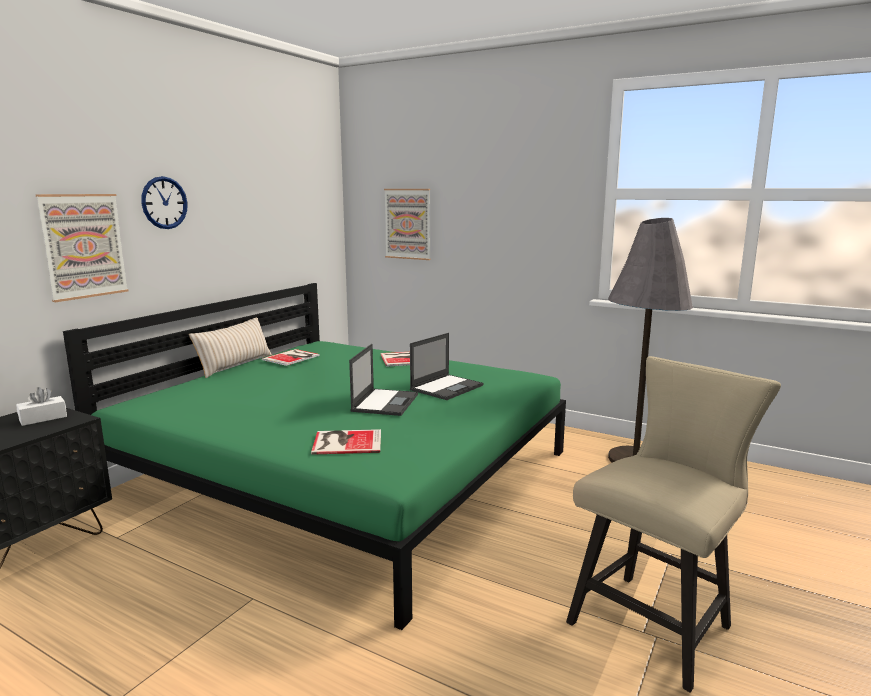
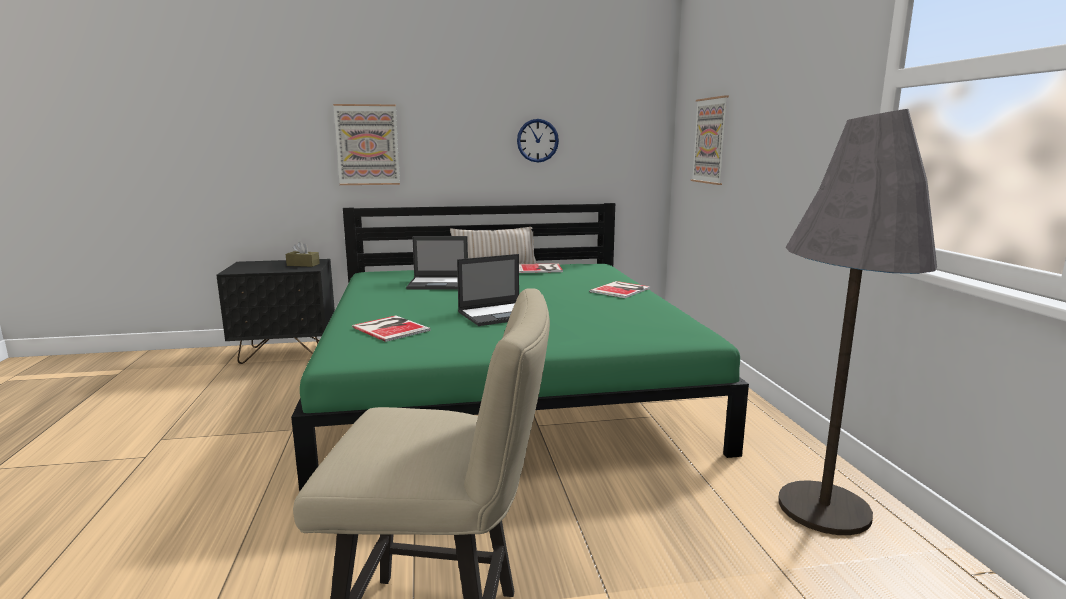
camera: 50 degrees right, 0 degrees up
(43, 418) = (303, 264): white tissue box -> brown tissue box
(164, 203) = (442, 113): wall clock -> wall clock (537, 140)
(447, 387) = (584, 320): laptop -> laptop (439, 284)

